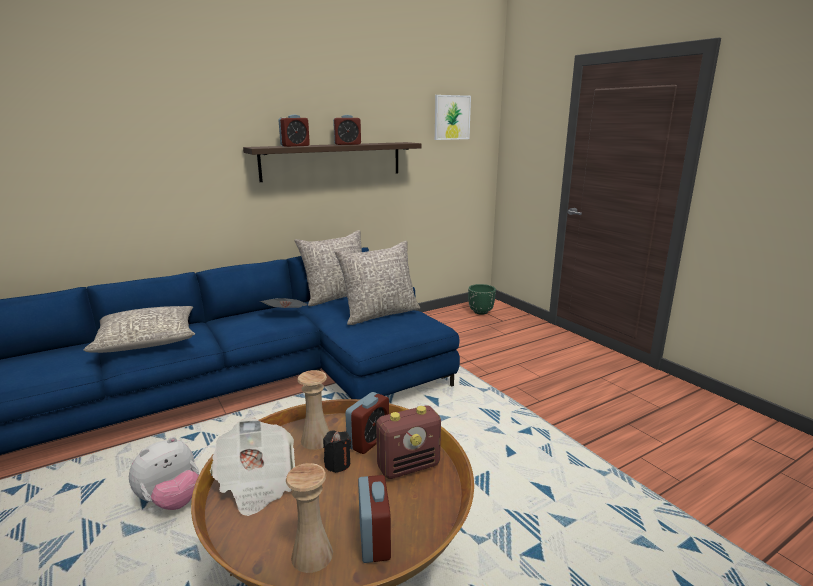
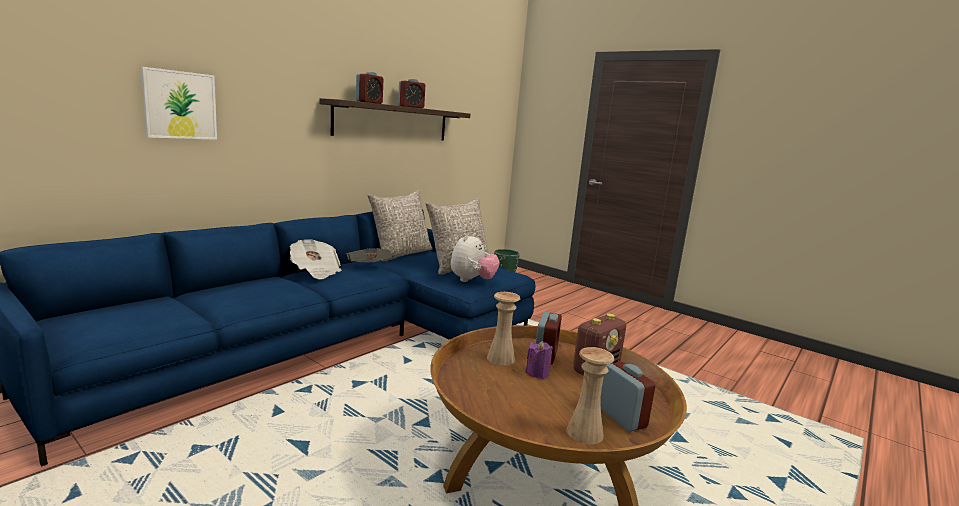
camera: 20 degrees left, 5 degrees down
(147, 340) = (241, 291): grey pillow -> none
(171, 501) = (332, 445): plush toy -> plush toy (472, 281)
(256, 483) = (483, 392): newspaper -> newspaper (315, 271)
(337, 464) = (537, 373): black candle -> purple candle
(452, 117) = (485, 94): picture -> picture (180, 105)

